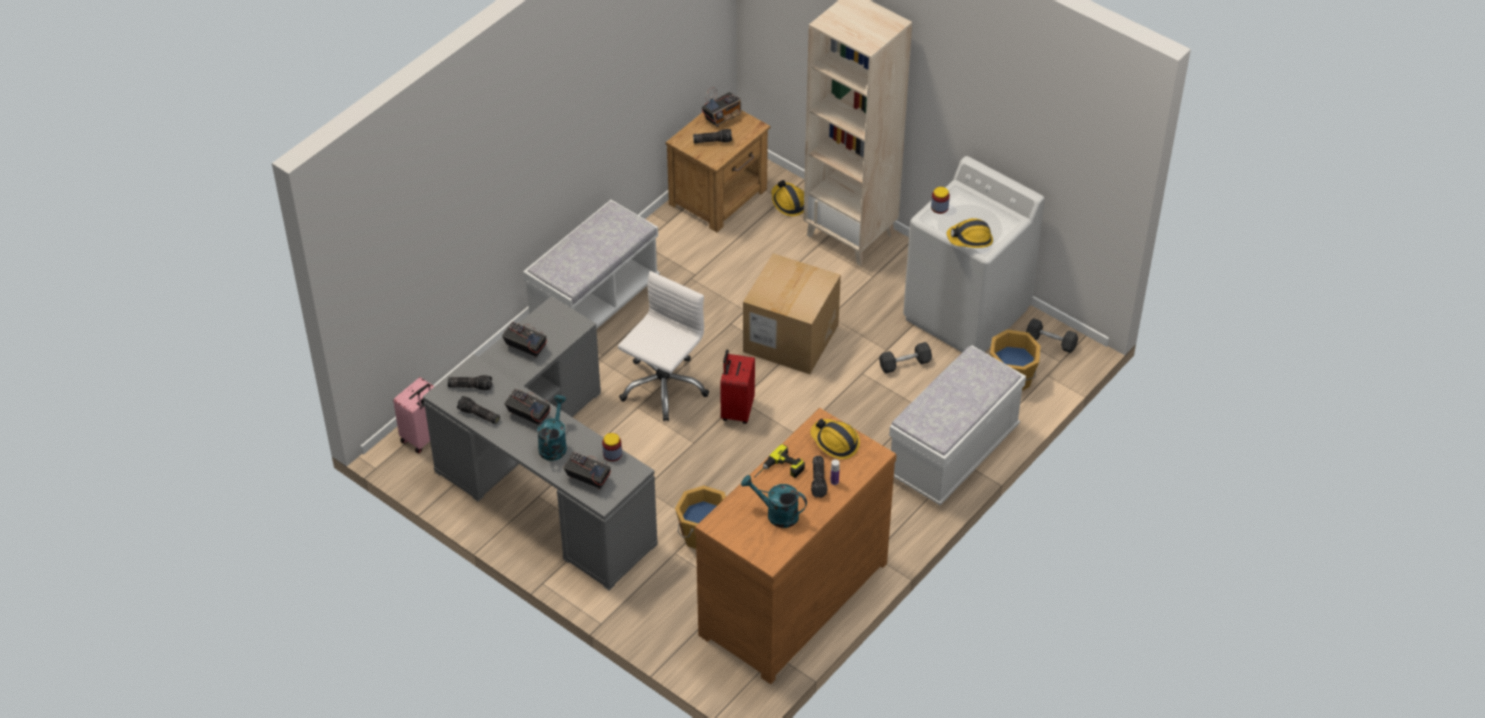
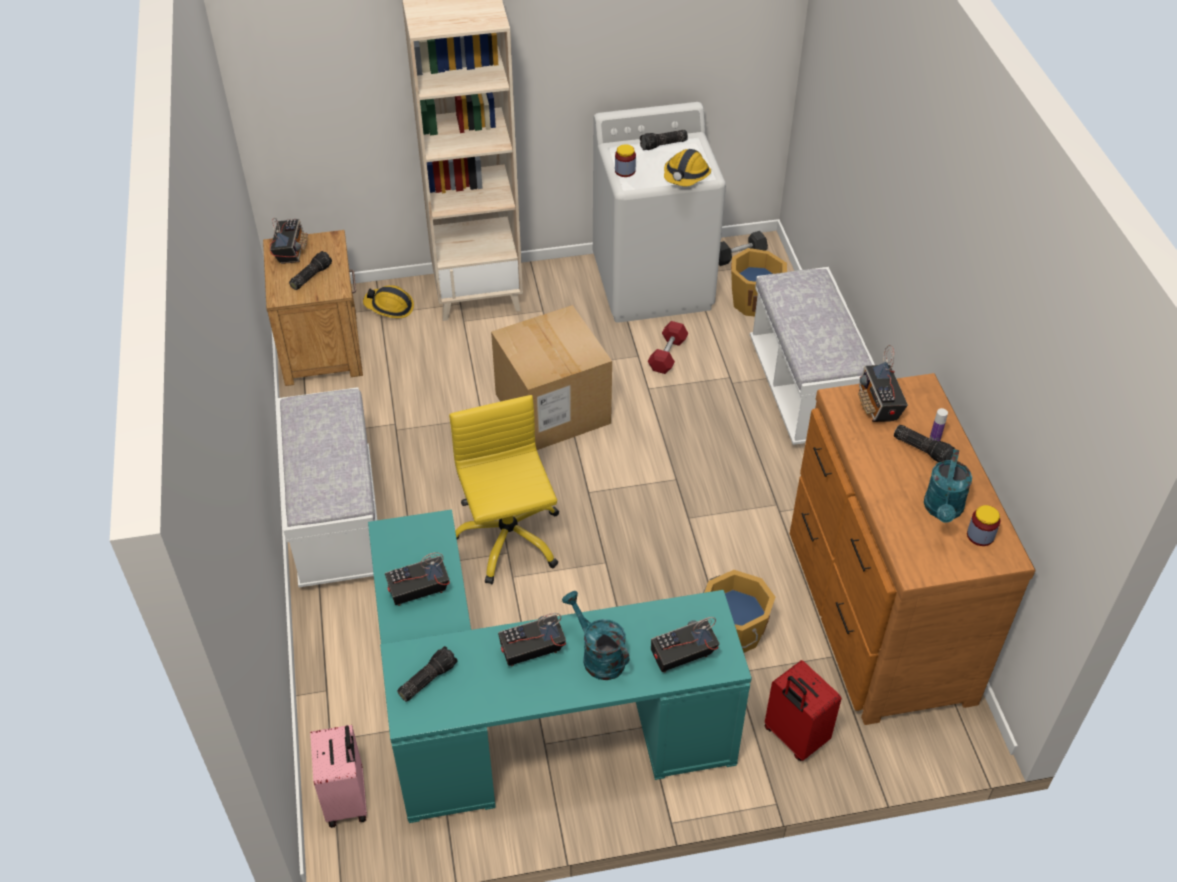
camera: 50 degrees left, 0 degrees up
(478, 415) = (480, 700): flashlight -> flashlight (663, 145)
(543, 478) = (524, 721): grey desk -> turquoise desk
(612, 454) = (665, 611): jar -> jar (980, 535)
(663, 386) = (508, 539): white office chair -> yellow office chair
(736, 410) = (598, 503): red suitcase -> red suitcase (794, 737)
(776, 514) = (943, 510): turquoise watering can -> turquoise watering can turned 45 degrees counterclockwise
(779, 471) = (881, 471): power drill -> none
(835, 442) = (878, 406): hard hat -> radio
(905, 364) = (667, 355): grey dumbbell -> red dumbbell

